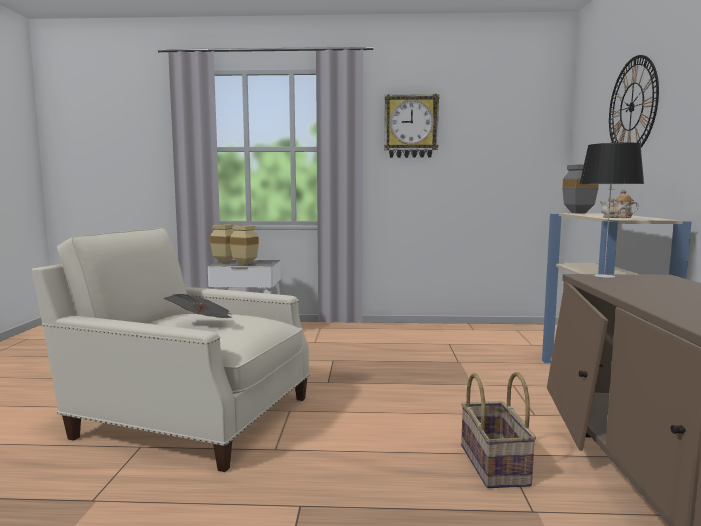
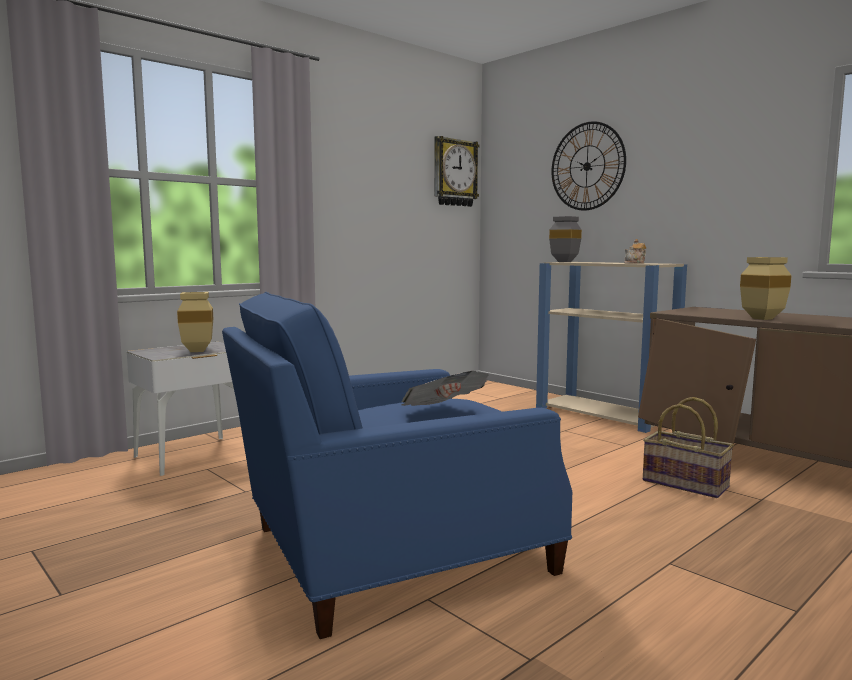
camera: 45 degrees left, 0 degrees up
(191, 415) = (390, 551): beige armchair -> blue armchair
(224, 262) = (154, 353): beige vase -> beige vase (765, 319)
(411, 126) = (351, 163): wall clock -> wall clock (454, 173)
(603, 276) = (676, 311): table lamp -> none

